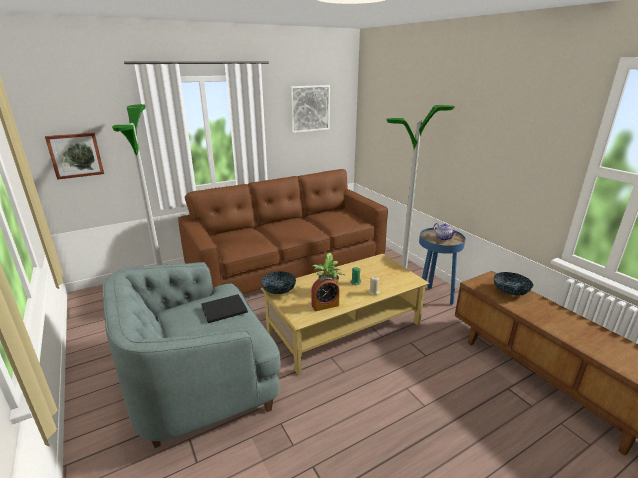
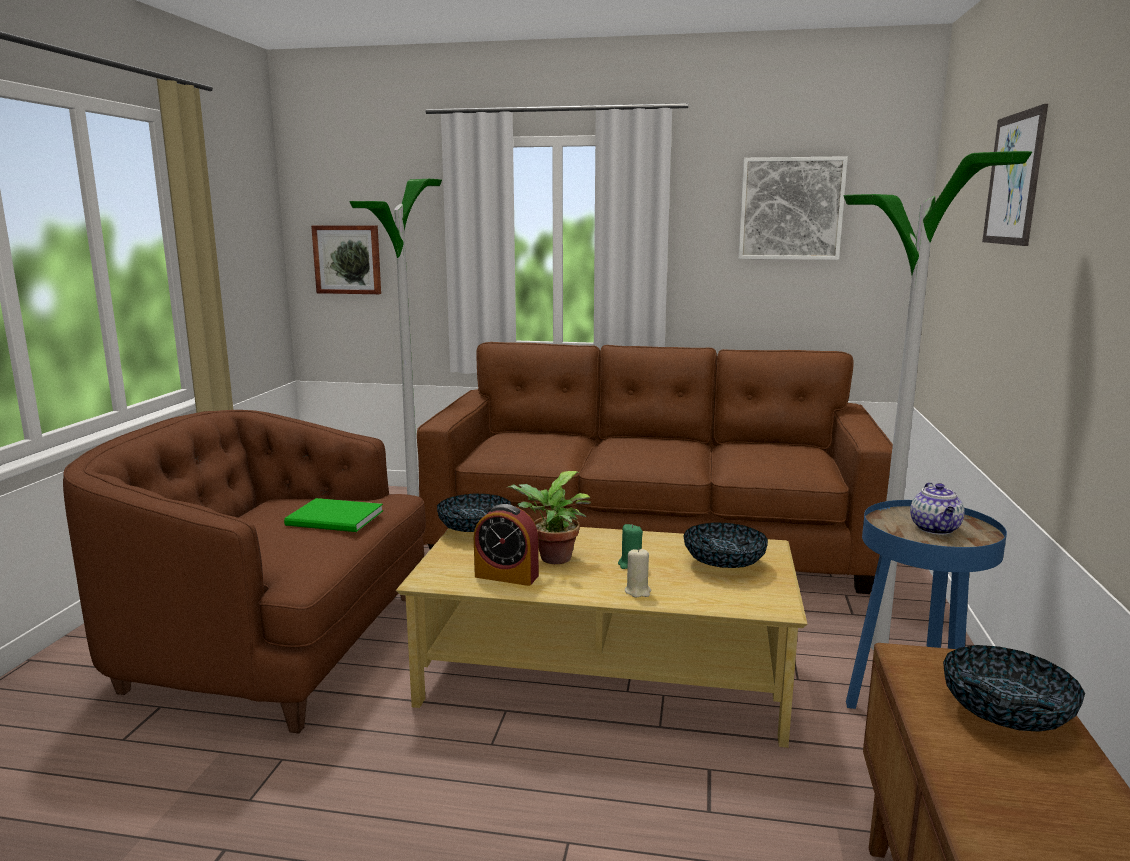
camera: 40 degrees right, 10 degrees down
(200, 382) = (276, 646): grey armchair -> brown armchair
(225, 310) = (336, 519): black book -> green book
(380, 270) = (724, 564): none -> bowl
(424, 107) = (1014, 179): none -> picture

